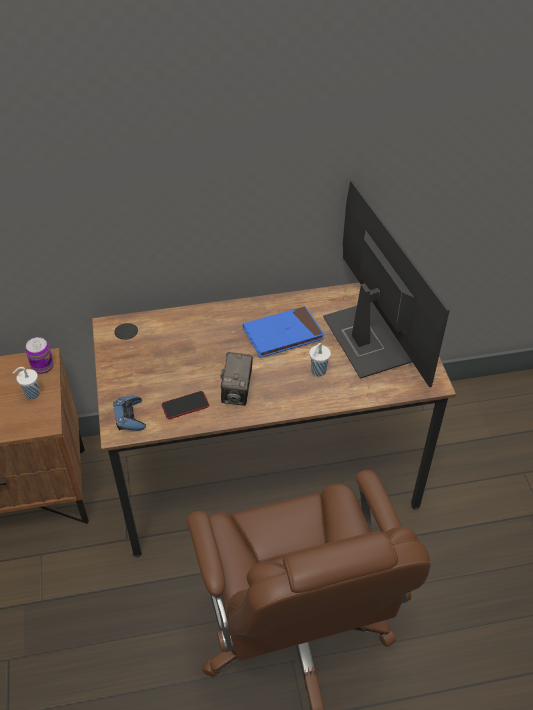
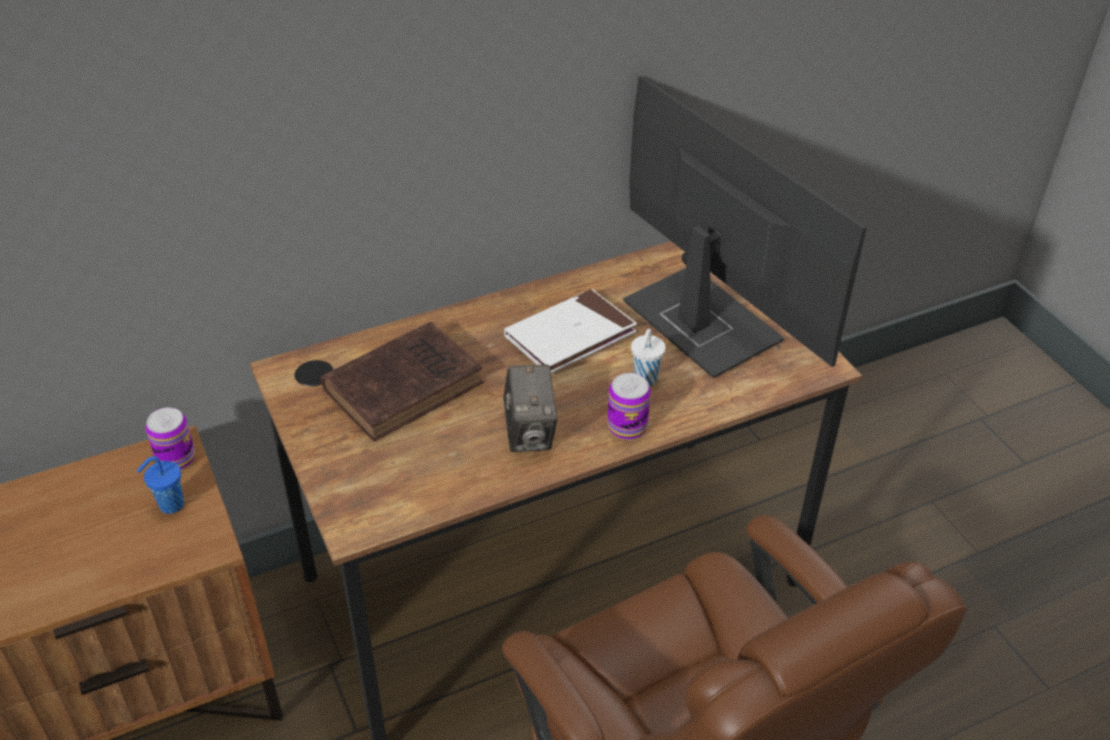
camera: 15 degrees left, 5 degrees down
(31, 394) = (170, 505): white cup -> blue cup
(130, 417) = (366, 501): blue game controller -> none
(176, 348) = (407, 385): none -> brown book
(185, 405) = (452, 467): phone -> none
(283, 334) = (570, 336): blue book -> white book
(296, 400) = (627, 427): none -> can

